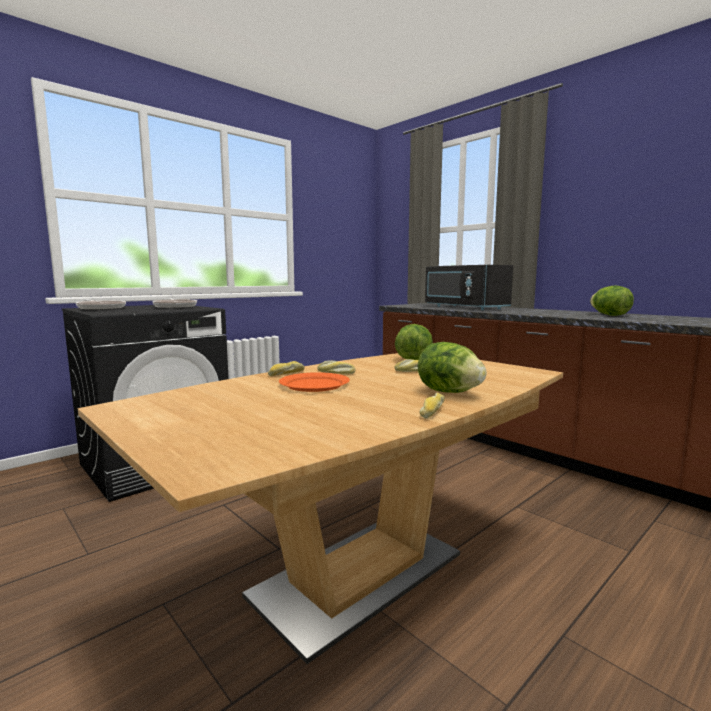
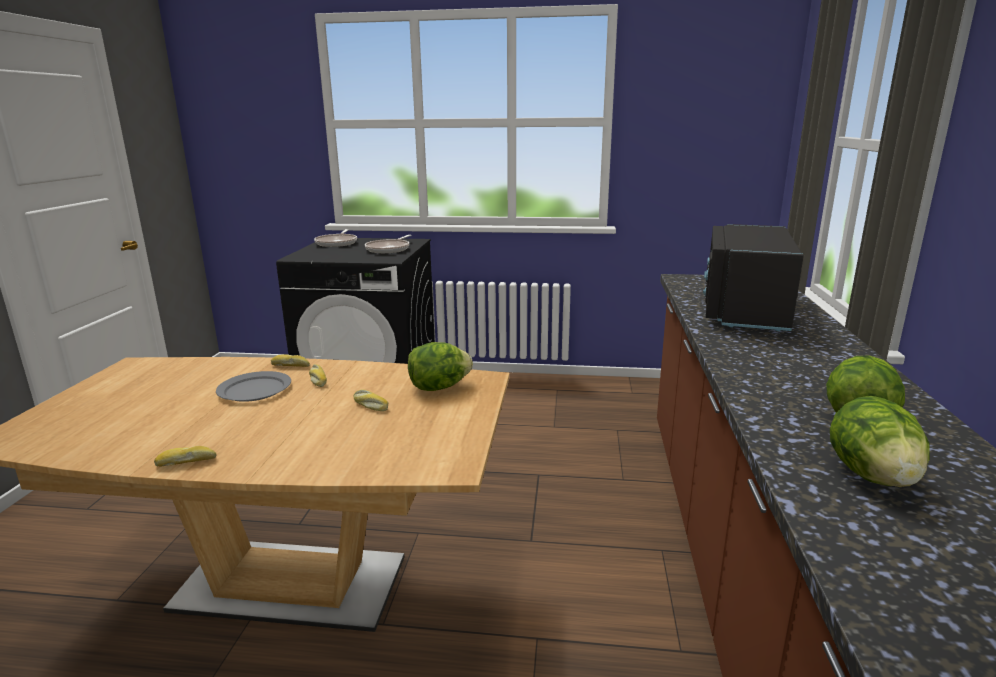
camera: 50 degrees right, 10 degrees up
(314, 385) = (254, 389): orange plate -> grey plate
(449, 392) = (275, 449): lettuce -> lettuce (872, 476)

